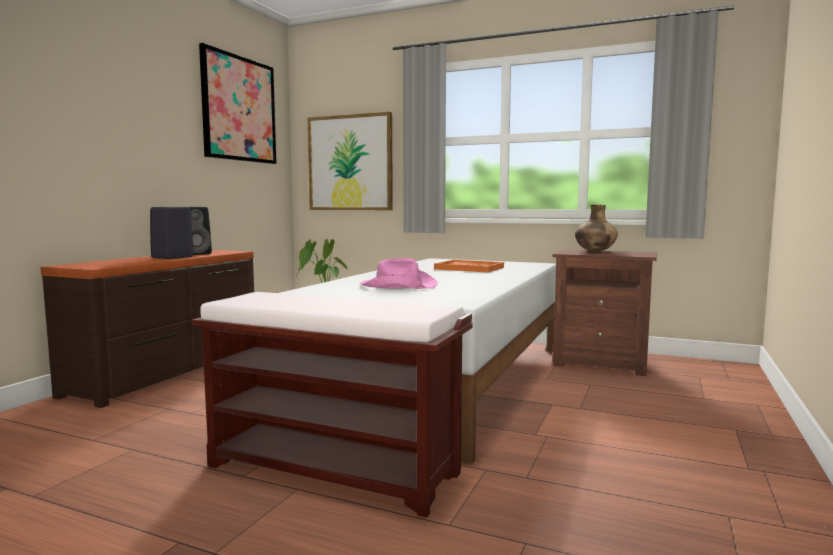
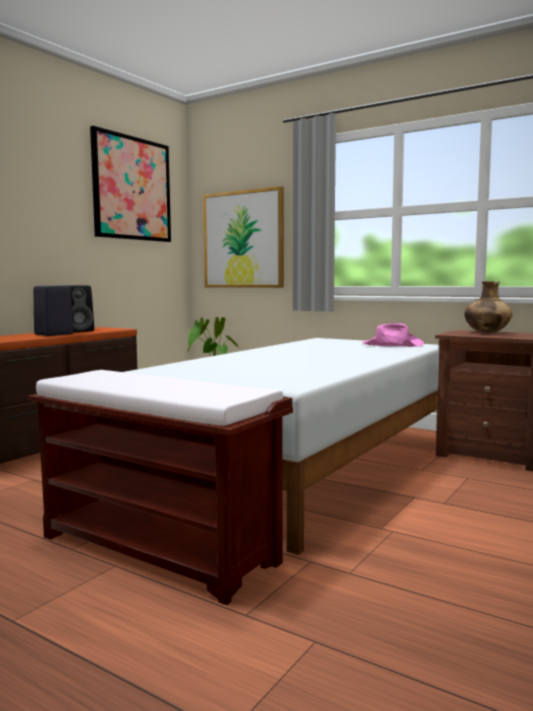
camera: 10 degrees right, 0 degrees up
(398, 286) = (249, 366): pink hat -> pink hat (391, 345)
(469, 268) = (345, 349): orange tray -> none

